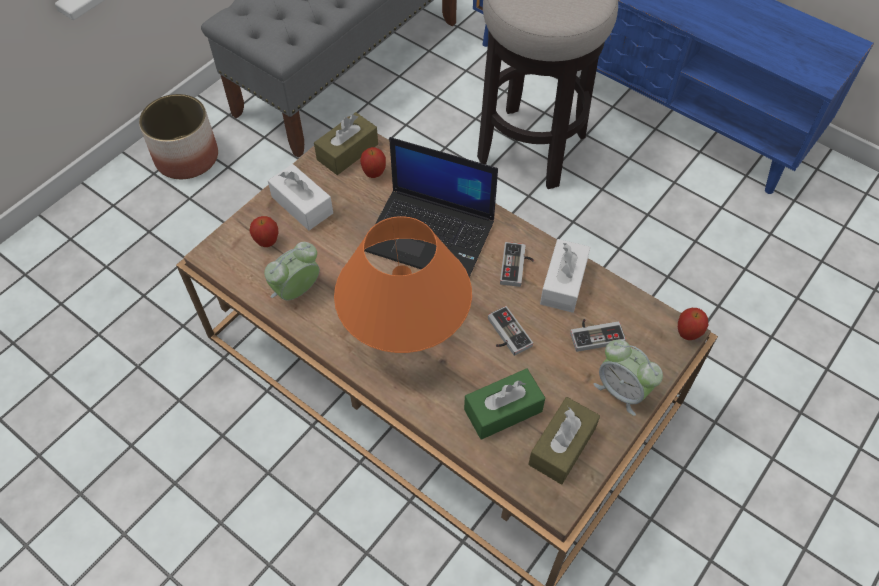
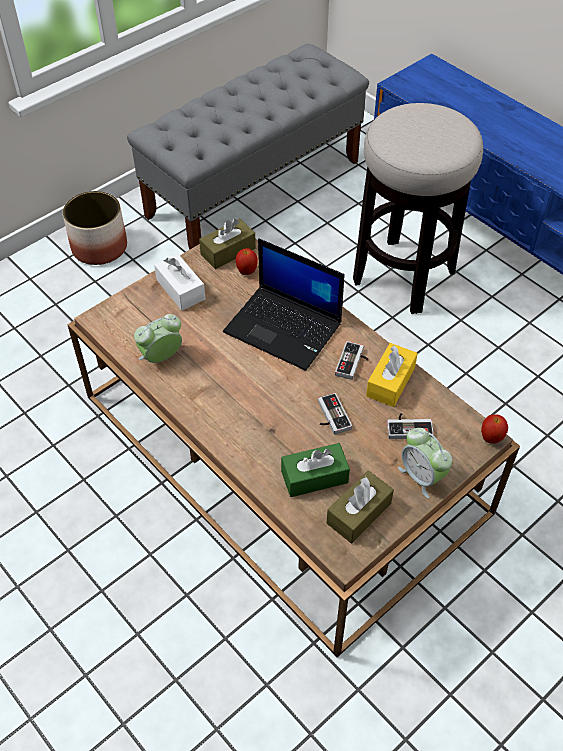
camera: 10 degrees right, 5 degrees down
(267, 242) = (145, 315): apple -> none
(405, 331) = (245, 402): orange table lamp -> none
(563, 283) = (390, 382): white tissue box -> yellow tissue box

